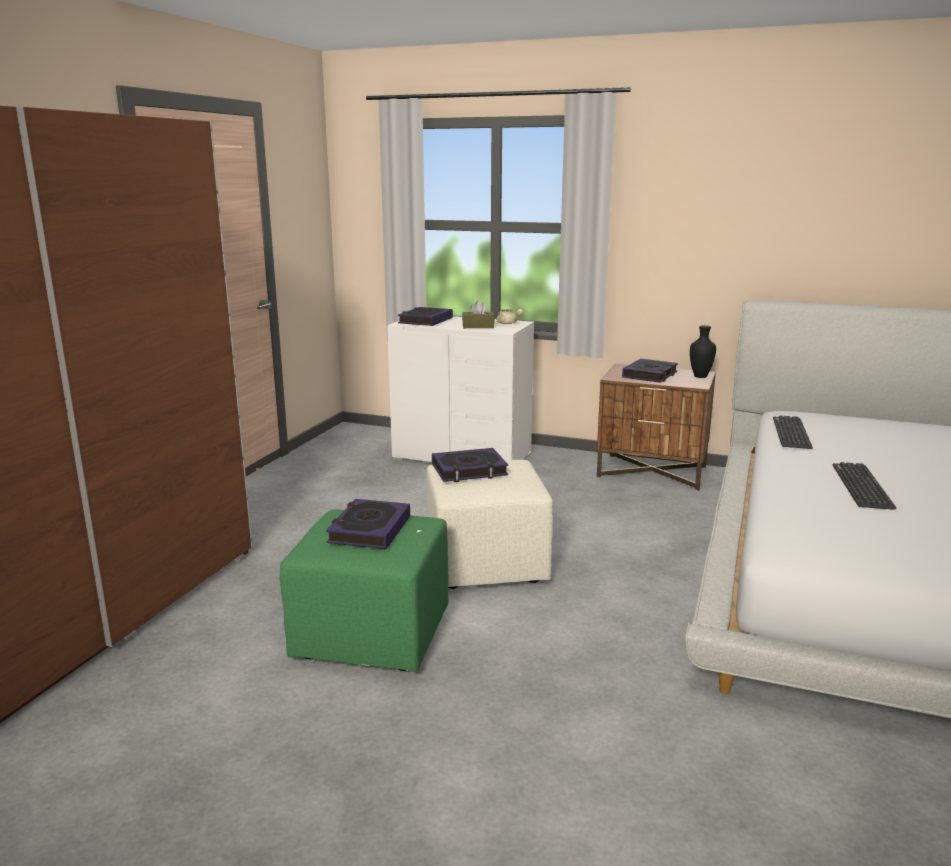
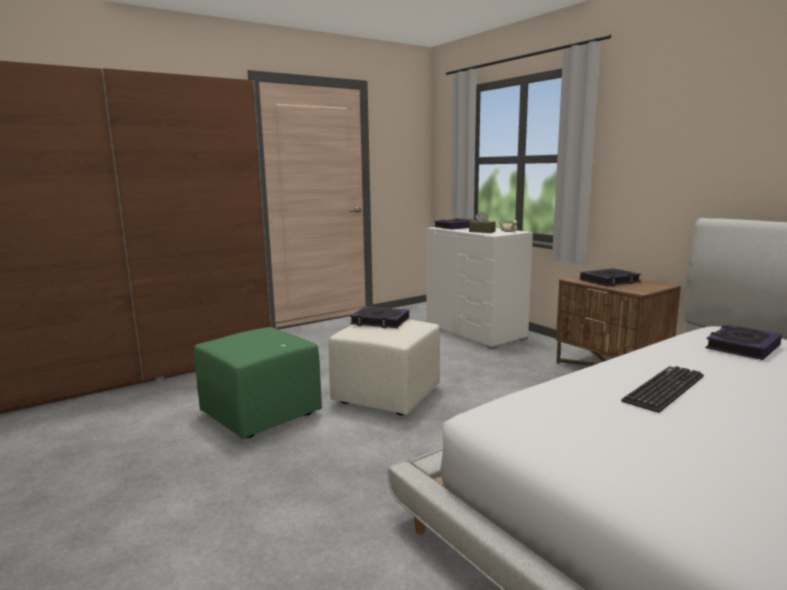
camera: 35 degrees right, 5 degrees down
(369, 530) = (258, 338): book -> book (742, 347)
(699, 376) = (655, 287): black vase -> none
(791, 433) = (683, 340): keyboard -> none

